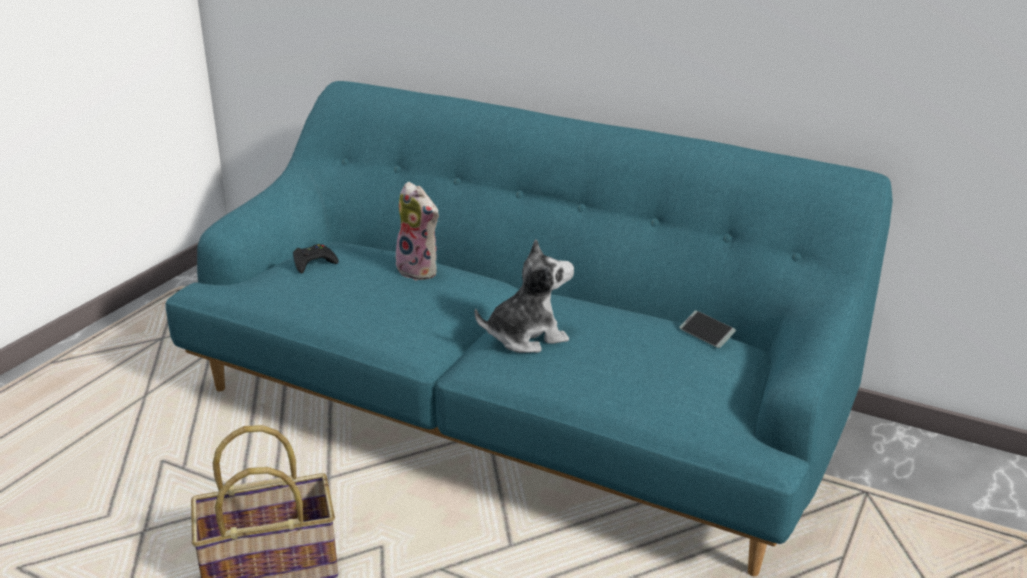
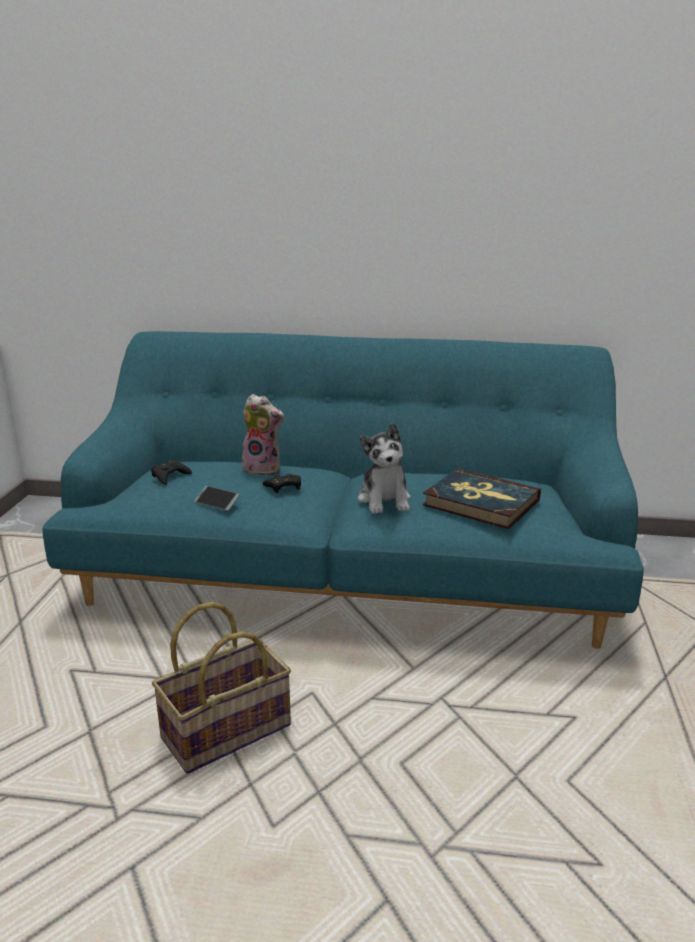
camera: 20 degrees left, 5 degrees down
(424, 299) = (284, 487): none -> black game controller
(526, 337) = (385, 500): plush toy -> plush toy turned 120 degrees clockwise
(635, 362) = (481, 503): none -> book
(706, 334) = (512, 478): phone -> phone (217, 502)

